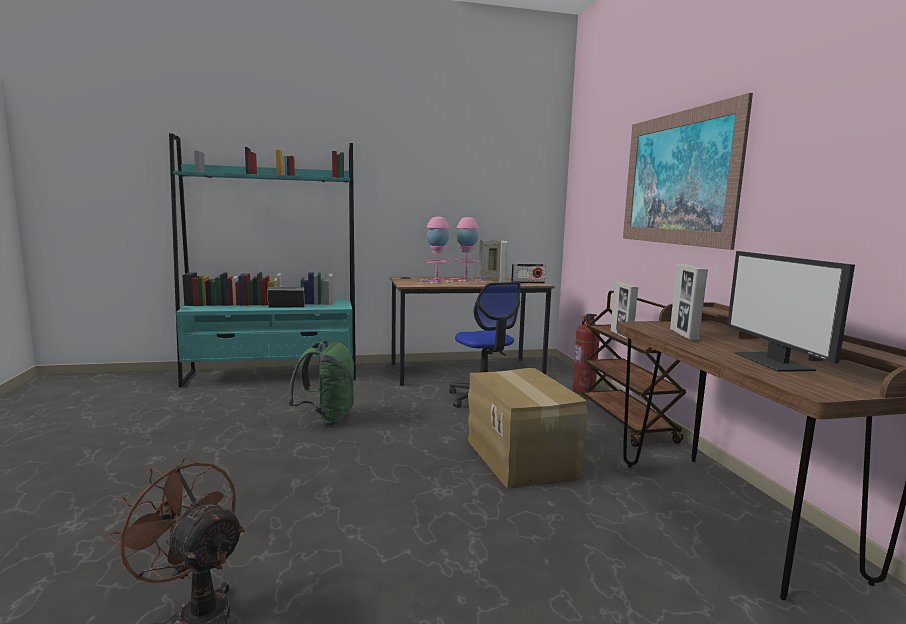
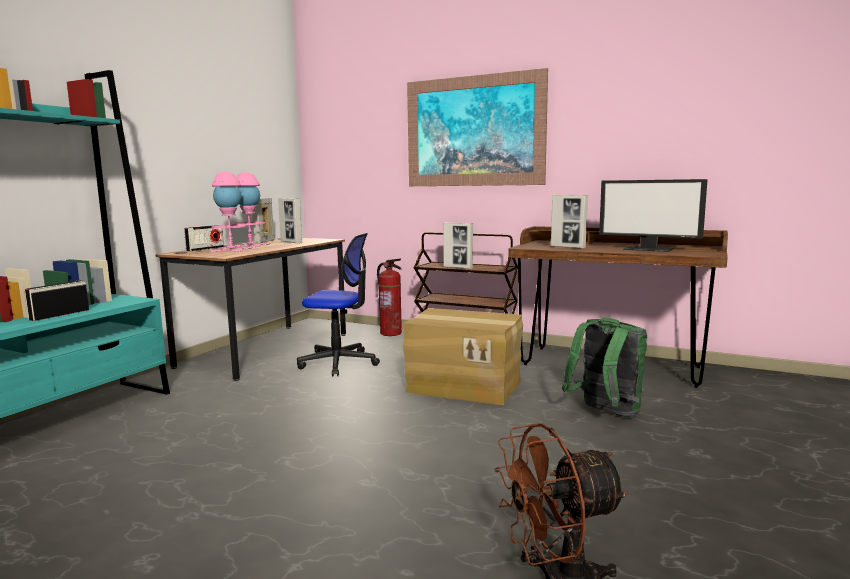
camera: 50 degrees left, 0 degrees up
(326, 419) = (244, 432): green backpack -> green backpack (605, 413)
(527, 283) = (314, 240): radio -> radio (205, 249)

